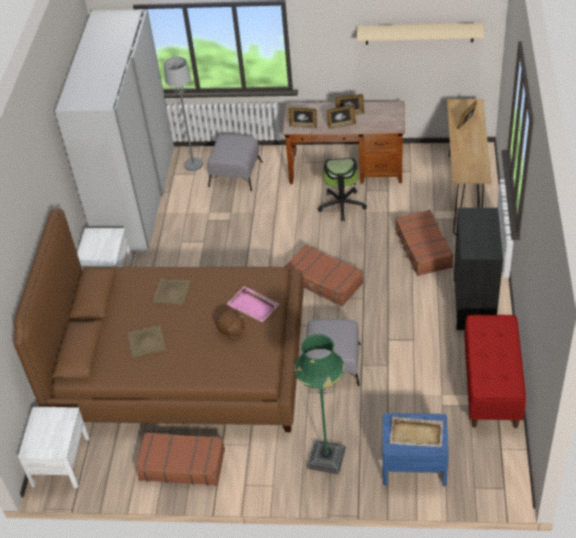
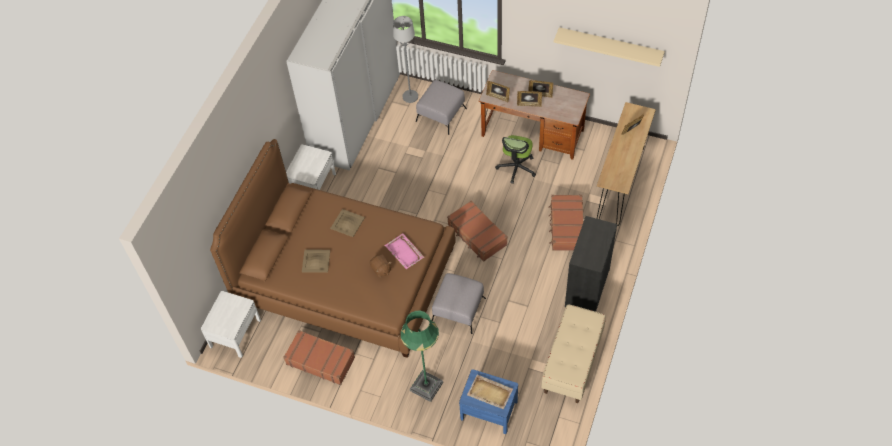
camera: 15 degrees right, 10 degrees up
(492, 386) = (572, 363): red bench -> beige bench

